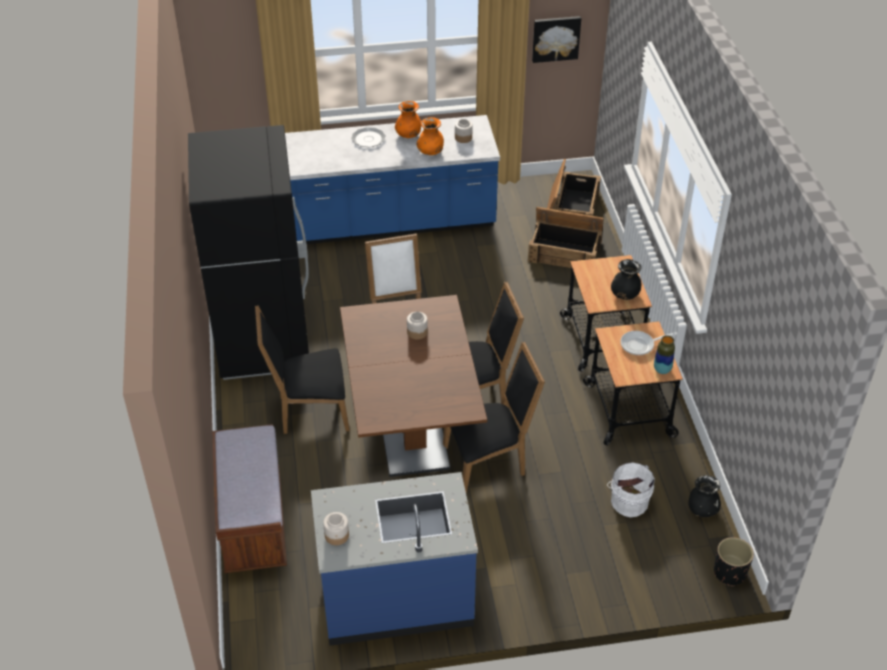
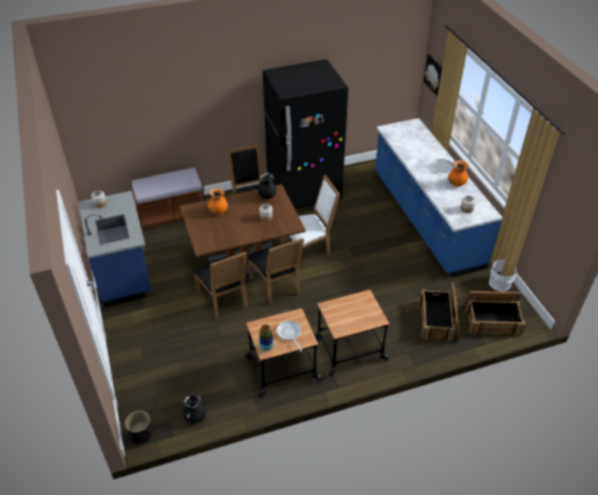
camera: 80 degrees right, 0 degrees up
(430, 152) = (442, 195): orange vase -> orange vase (218, 211)
(555, 38) = (561, 207): picture -> picture (435, 75)
(625, 295) = (342, 322): black vase -> black vase (267, 196)
(628, 501) = (199, 373): white bucket -> white bucket (500, 283)

